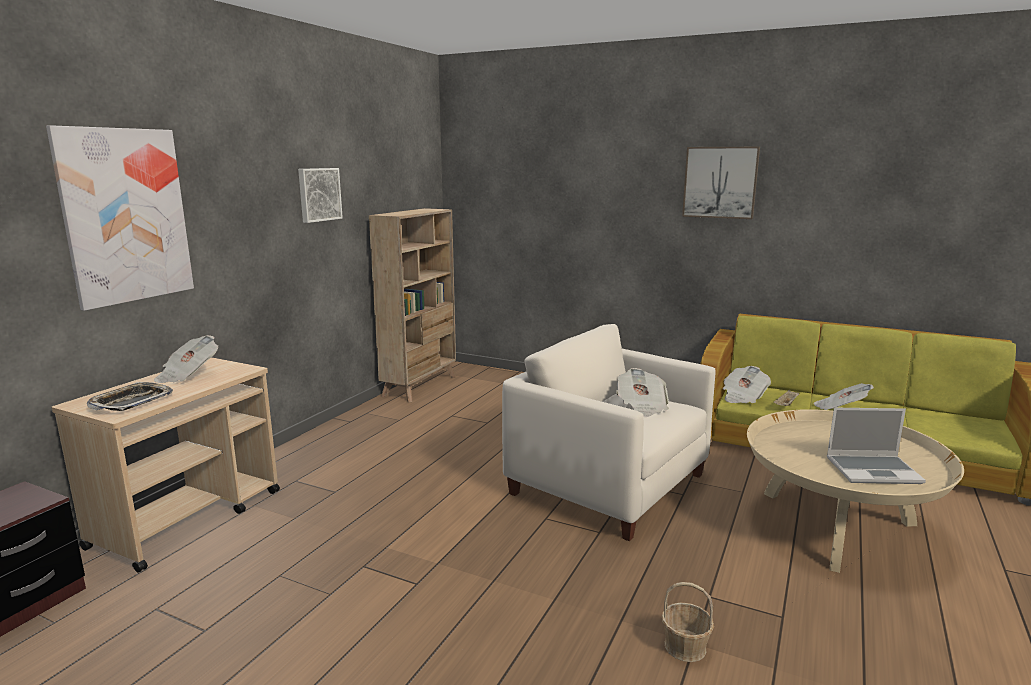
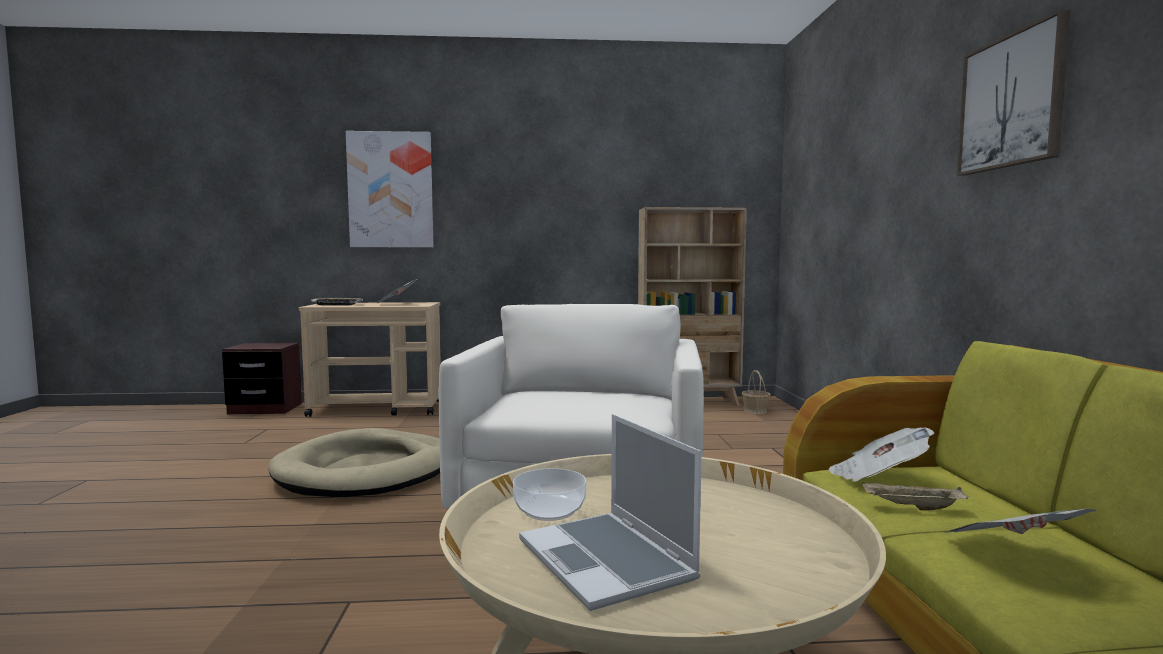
camera: 60 degrees right, 10 degrees down
(318, 194) = (577, 187): picture -> none
(435, 555) = (368, 471): none -> beige dog bed
(642, 406) = (594, 400): newspaper -> none
(685, 647) = (235, 600): basket -> basket (755, 411)
(806, 468) = (550, 510): none -> bowl

